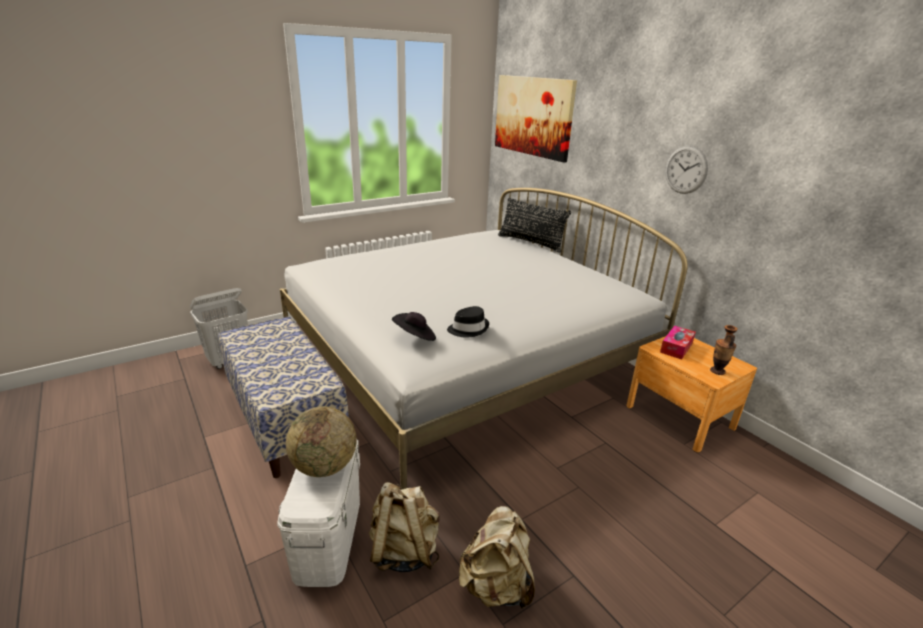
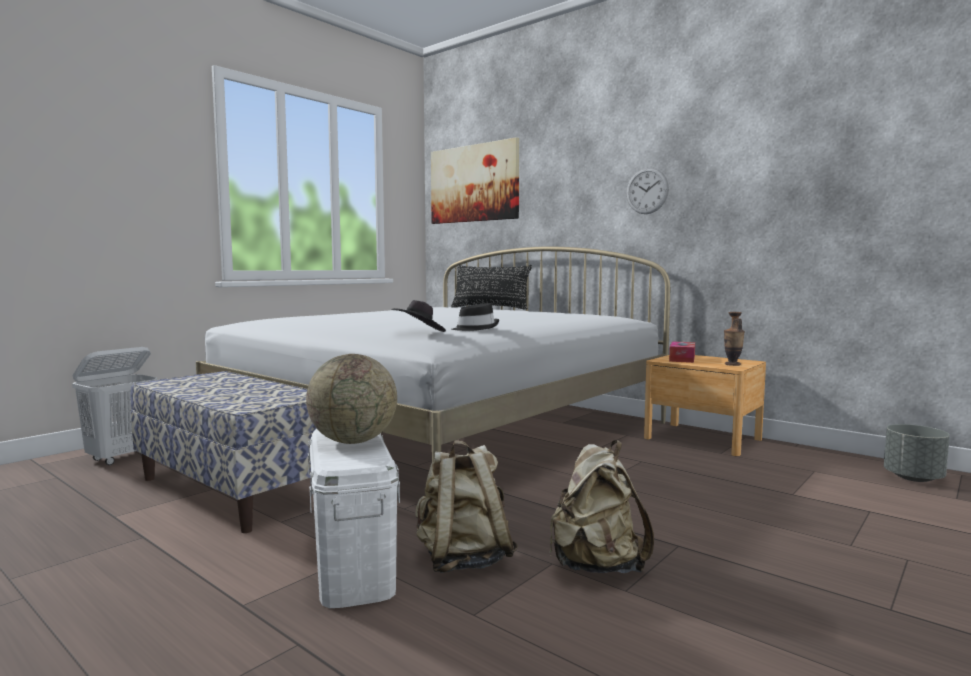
camera: 15 degrees left, 20 degrees down
(852, 526) = (913, 478): none -> grey planter

